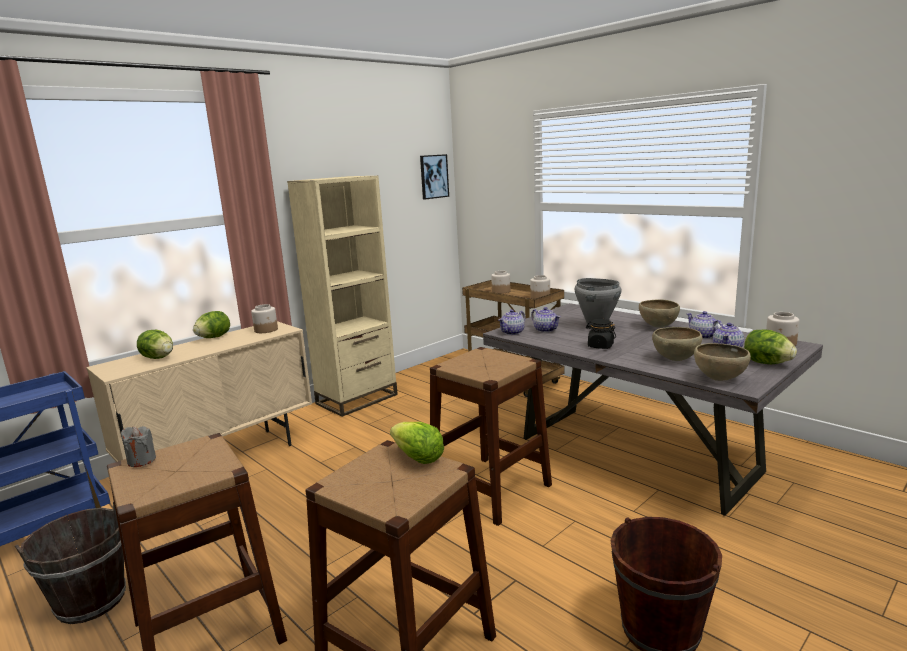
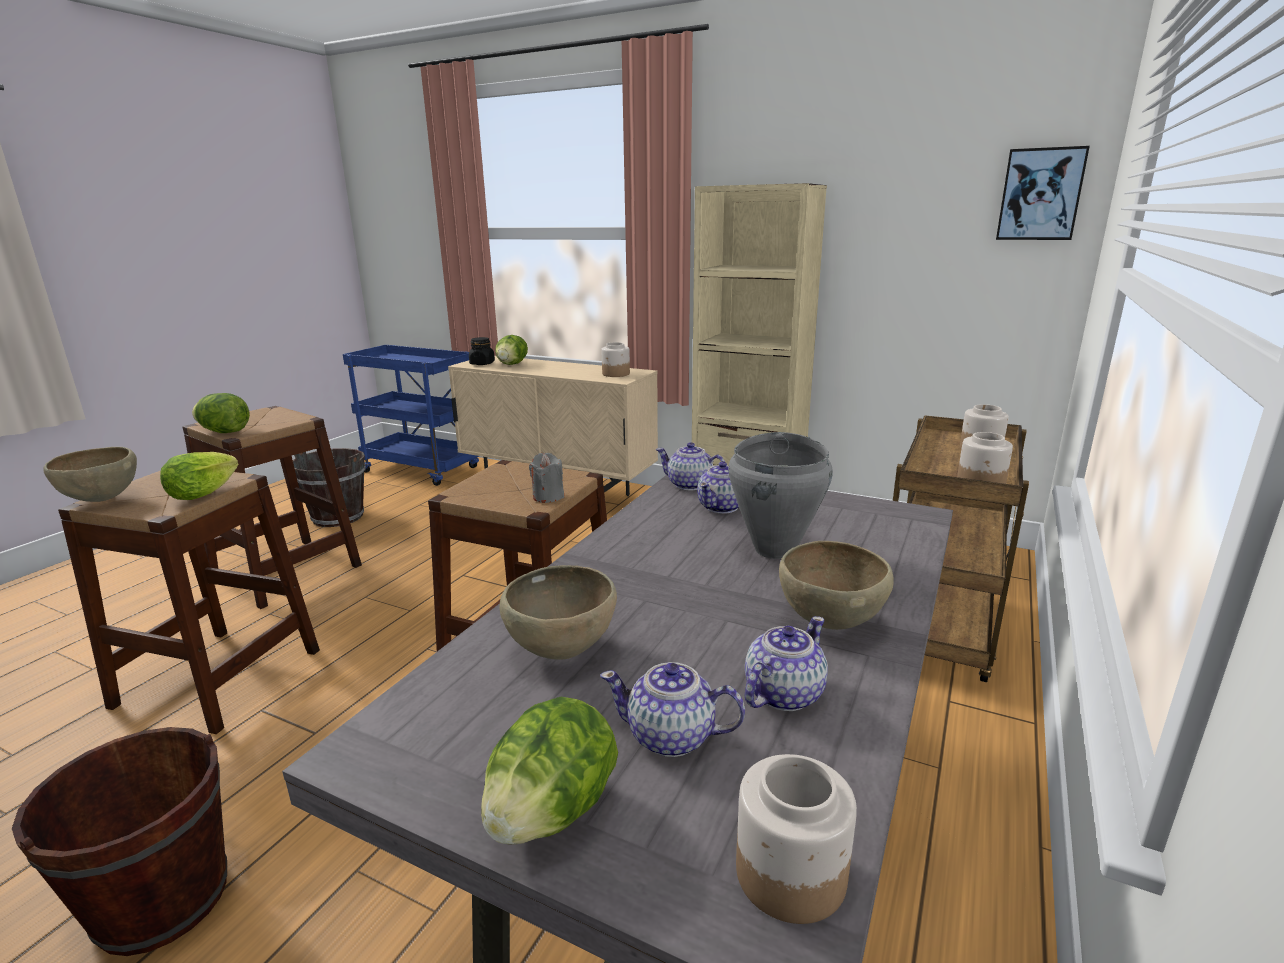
camera: 70 degrees right, 5 degrees up
(141, 460) = (273, 411): grey candle -> grey candle (548, 497)
(214, 337) = (581, 365): lettuce -> lettuce (225, 432)
(600, 346) = (637, 562): black jar -> black jar (482, 363)
(719, 379) = (419, 712): brown bowl -> brown bowl (102, 500)

